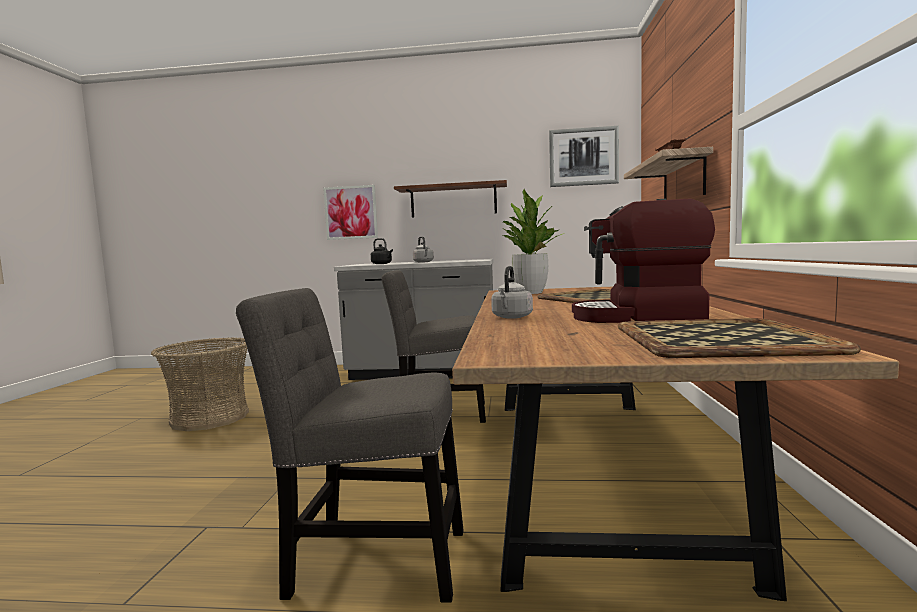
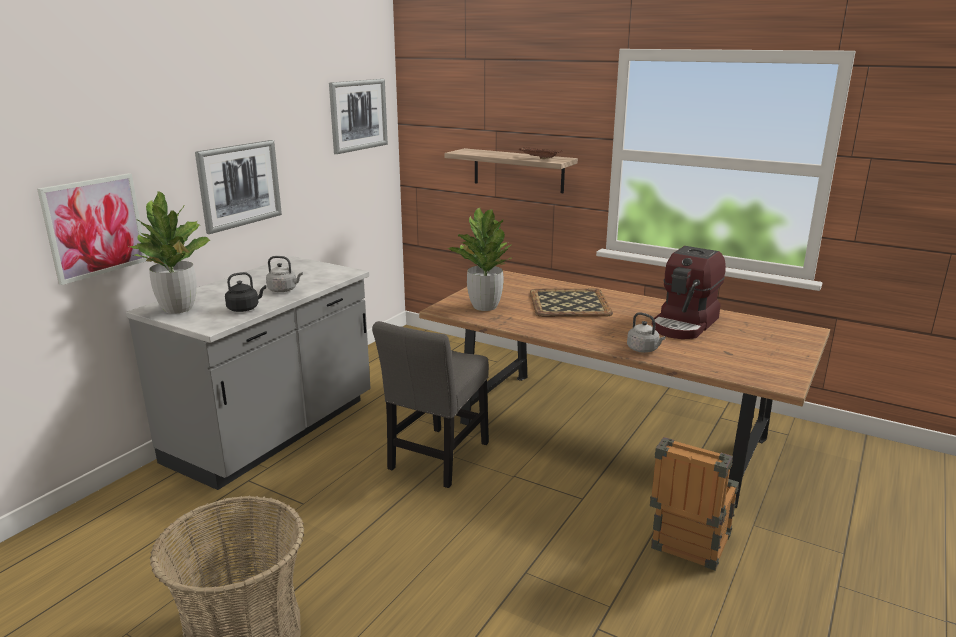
camera: 65 degrees left, 15 degrees up
(370, 263) = (178, 309): none -> potted plant
(370, 560) = (687, 547): grey chair -> crate
(453, 201) = (239, 185): shelf -> picture
(716, 338) = (770, 334): tray -> none

